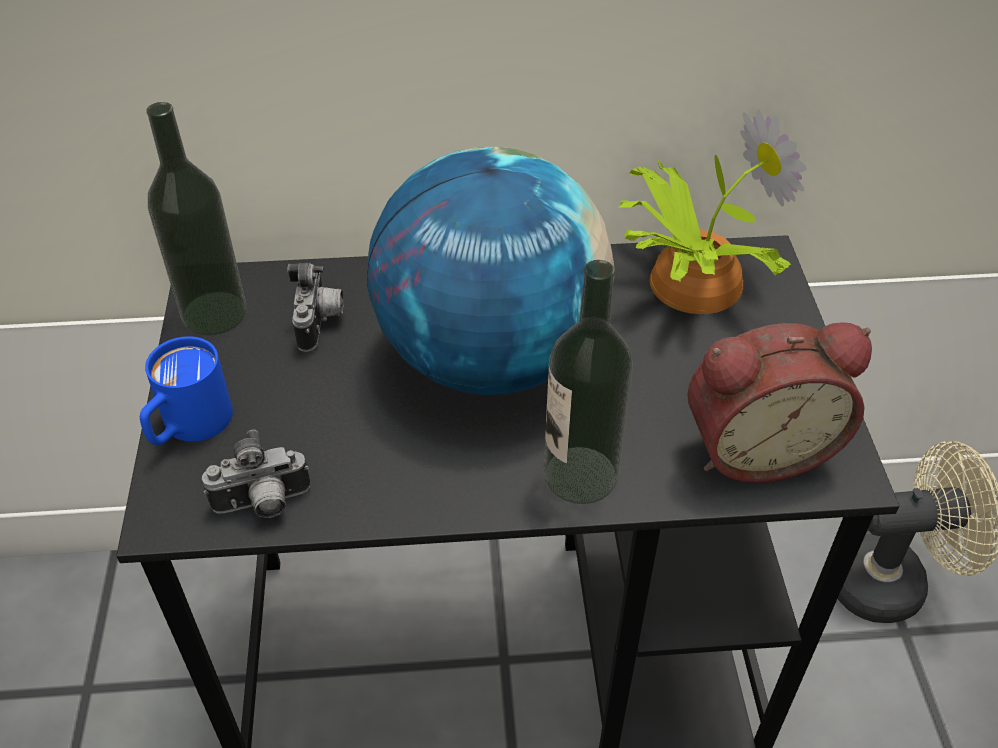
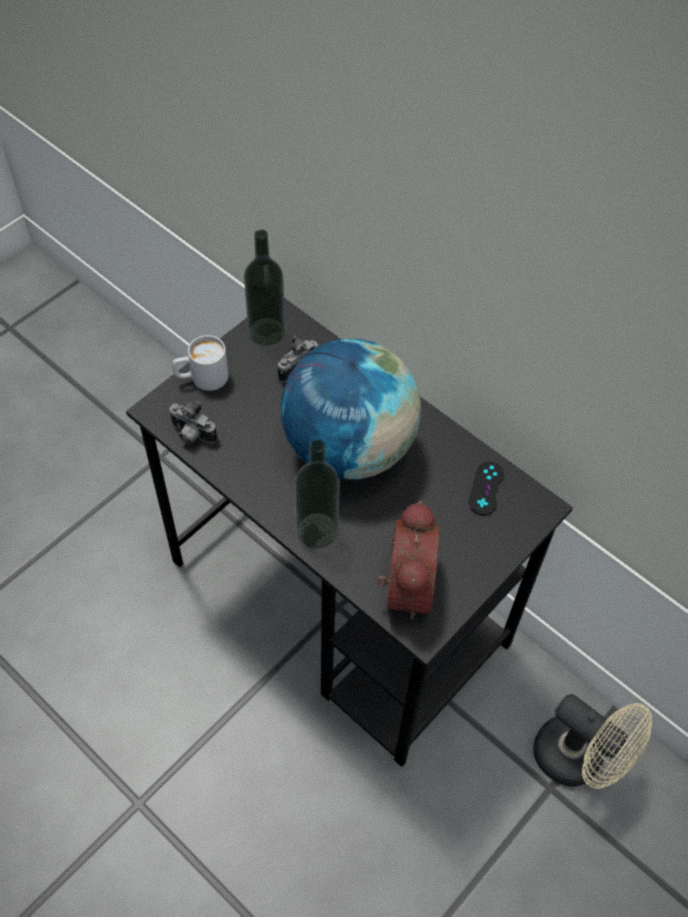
camera: 45 degrees right, 10 degrees up
(188, 427) = (201, 378): blue mug -> white mug
(689, 281) = (486, 488): potted plant -> black game controller
(756, 447) = (403, 585): alarm clock -> alarm clock turned 120 degrees counterclockwise

